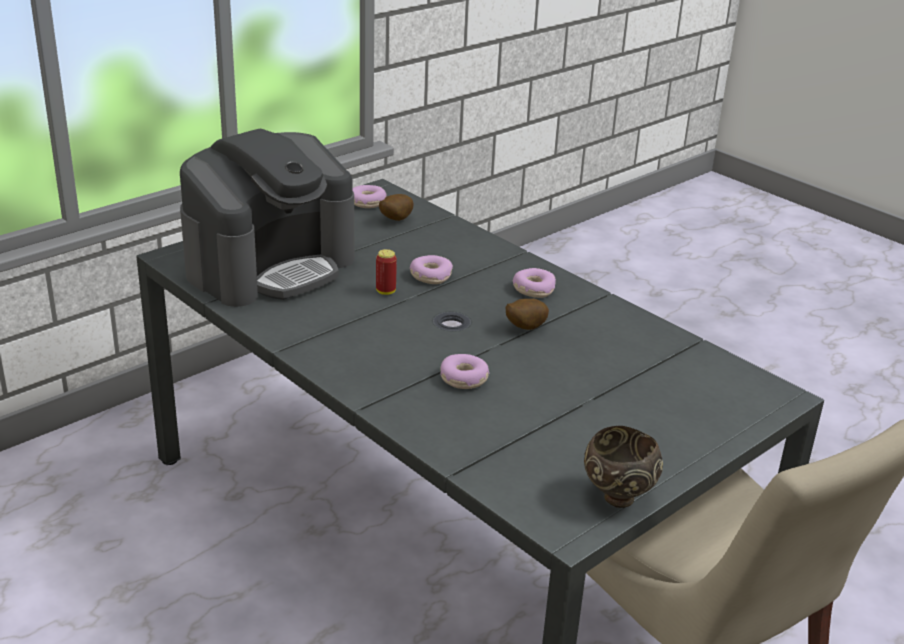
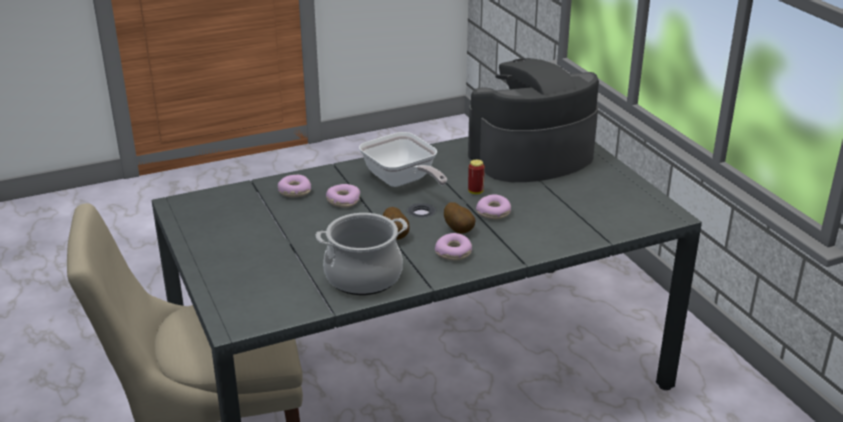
camera: 110 degrees right, 0 degrees up
(270, 266) = (531, 156): coffee machine -> coffee machine turned 90 degrees clockwise
(367, 203) = (642, 206): donut -> donut (294, 191)
(384, 344) = (402, 181): none -> frying pan
(394, 220) = (603, 213): potato -> potato (459, 230)
(616, 498) = (187, 224): brown bowl -> none
(623, 334) = (363, 277): none -> cooking pot

